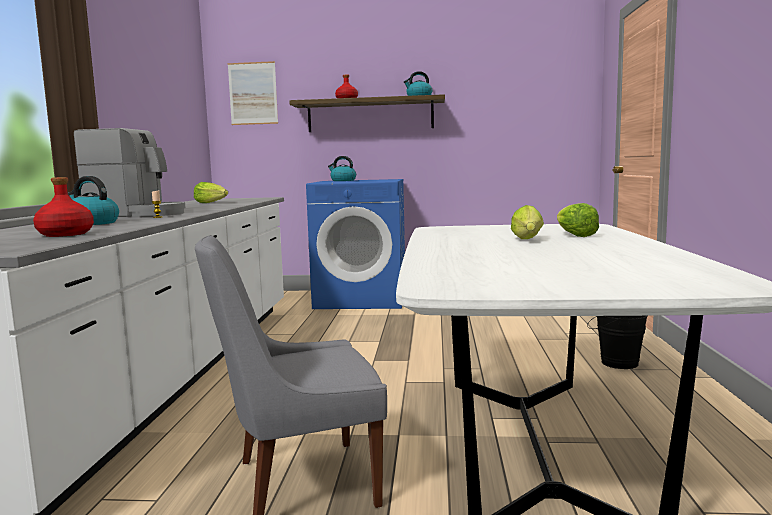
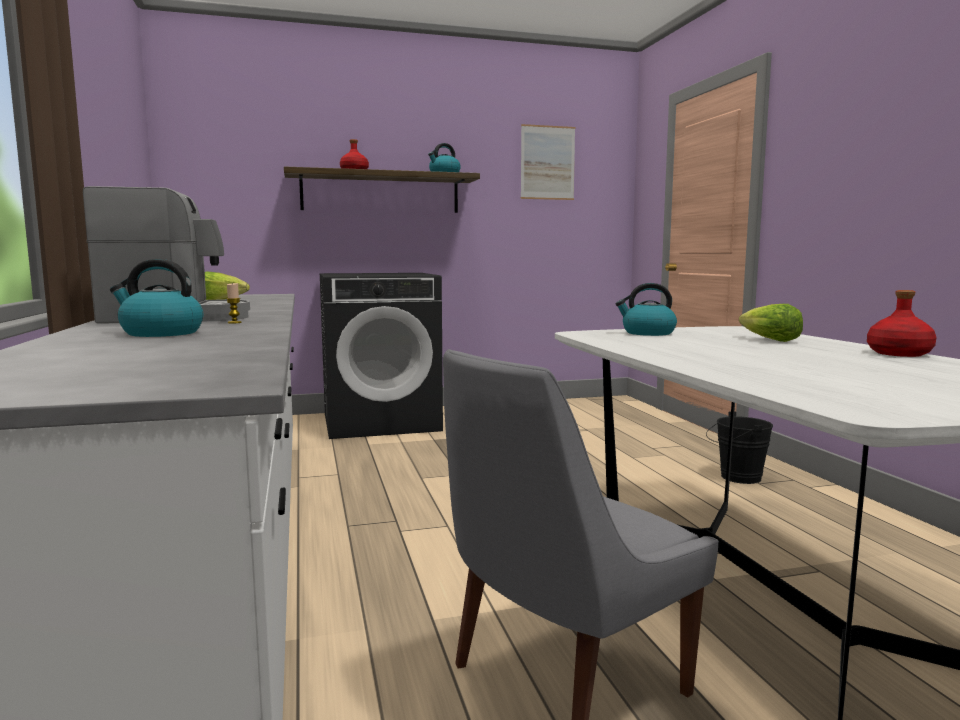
camera: 20 degrees left, 0 degrees up
(65, 234) = (199, 352): red bottle -> red bottle (900, 353)
(253, 93) = (222, 154): picture -> picture (547, 162)
(342, 180) = (354, 273): kettle -> kettle (647, 333)
(362, 299) = (381, 422): blue washing machine -> black washing machine
(528, 240) = (741, 346): lettuce -> none

